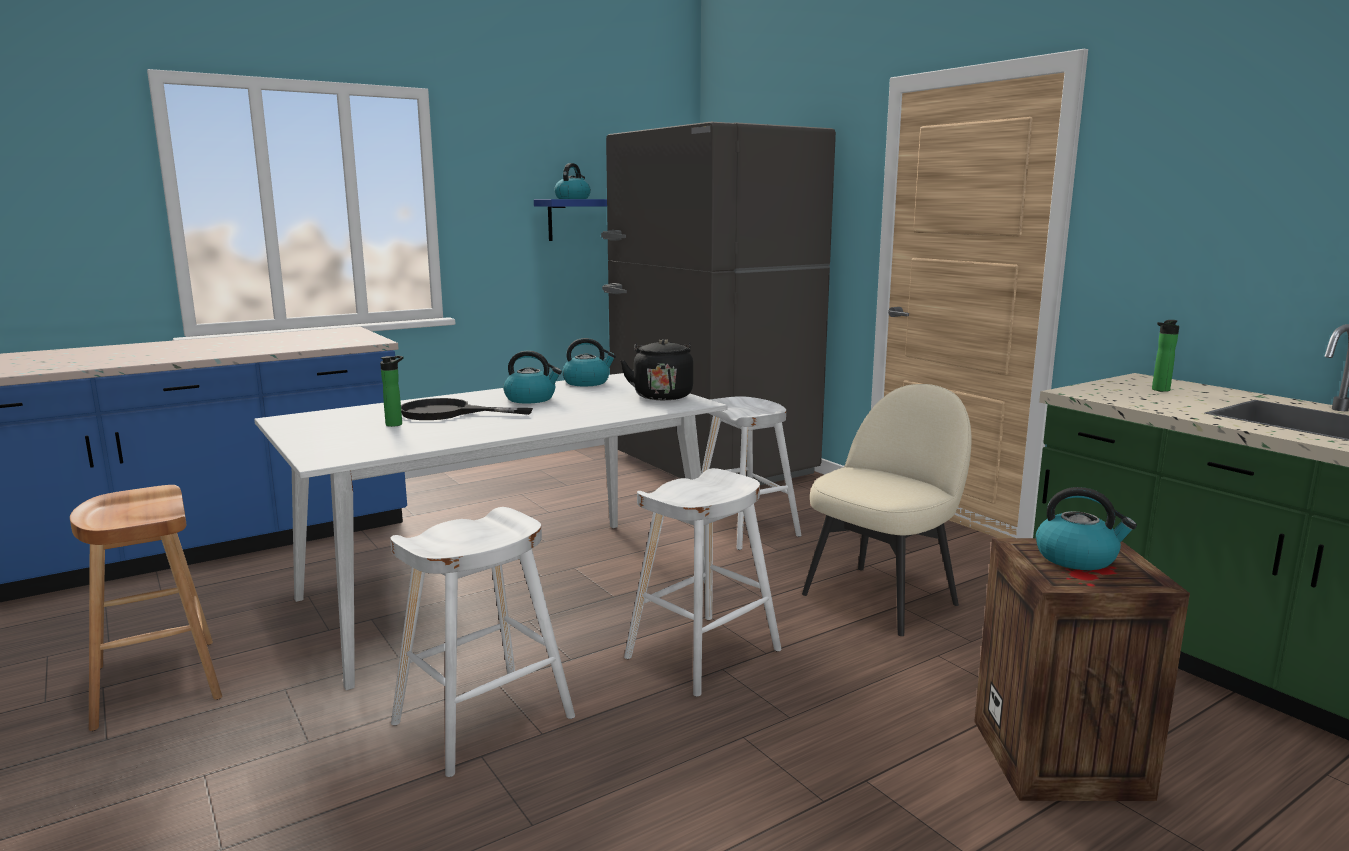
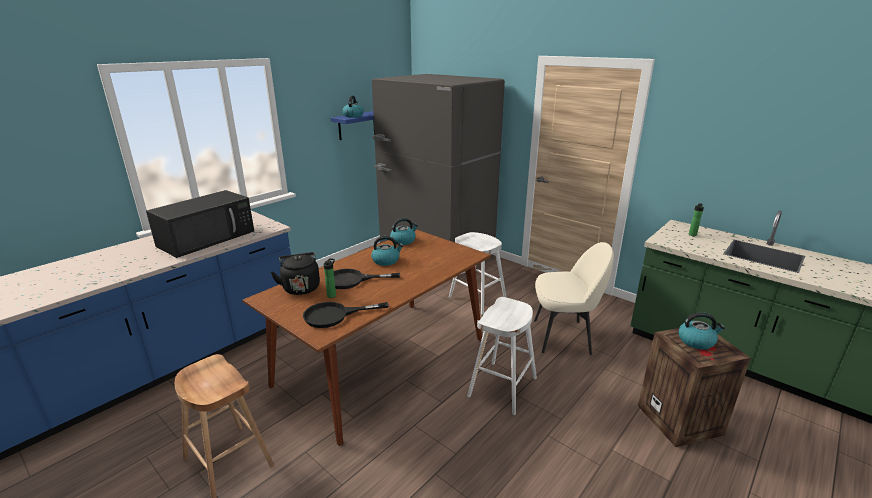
camera: 15 degrees left, 10 degrees up
(261, 344) = (208, 238): none -> black microwave
(372, 443) = (334, 315): none -> black frying pan
(484, 720) = (423, 451): white stool -> none
(506, 592) = (382, 362): white dining table -> brown dining table
(662, 395) = (452, 249): black kettle -> black kettle (300, 287)
(882, 598) = (563, 336): beige chair -> beige chair turned 60 degrees clockwise

